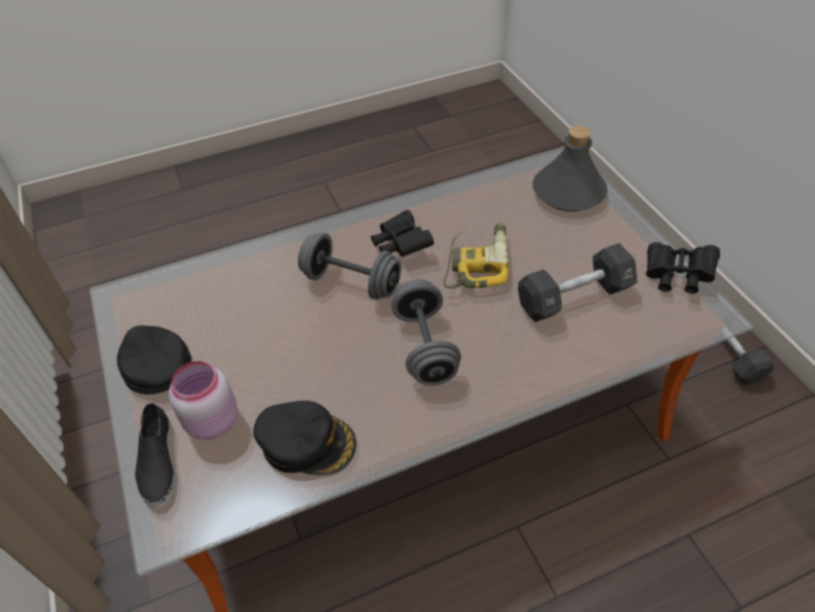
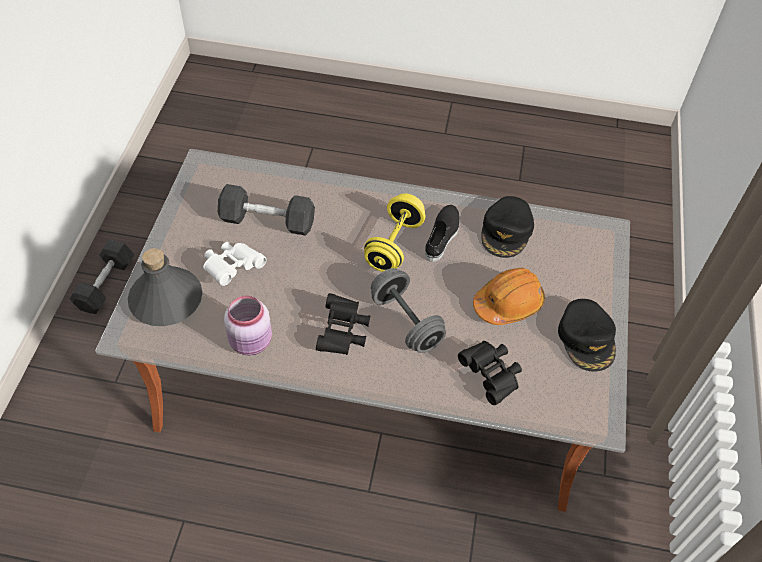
camera: 150 degrees left, 5 degrees up
(157, 461) = (603, 269): black shoe -> black shoe (442, 236)
(211, 421) = (560, 275): pink jar -> pink jar (252, 342)
(258, 354) = (508, 303): none -> orange hard hat
(307, 442) = (506, 231): black cap -> black cap turned 120 degrees counterclockwise
(425, 347) = (394, 245): grey dumbbell -> yellow dumbbell
(477, 262) = (302, 283): power drill -> none
(550, 241) = (232, 268): none -> white binoculars
(676, 276) = (189, 195): black binoculars -> black binoculars (491, 376)

